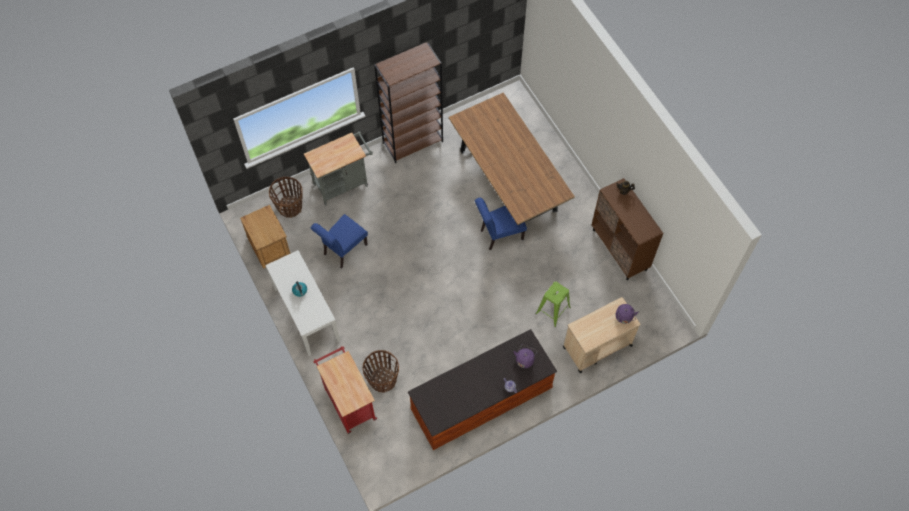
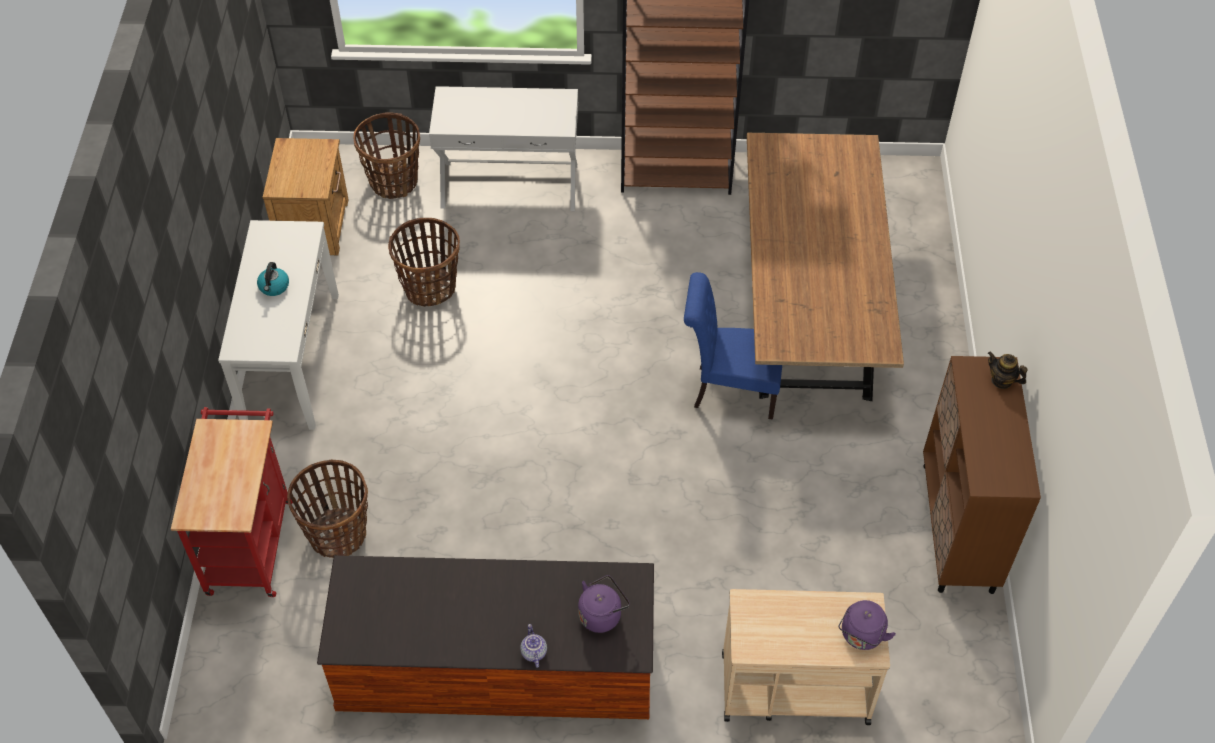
camera: 30 degrees right, 10 degrees down
(343, 183) = (510, 185): grey cart -> white console table
(343, 251) = (430, 288): blue chair -> basket
(553, 310) = (747, 573): green stool -> none

